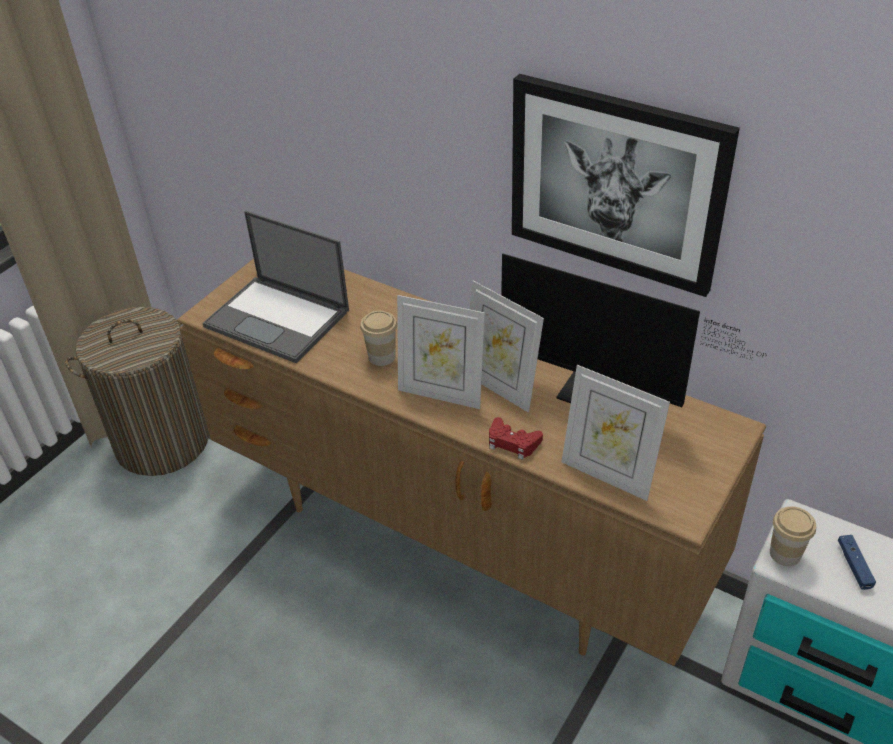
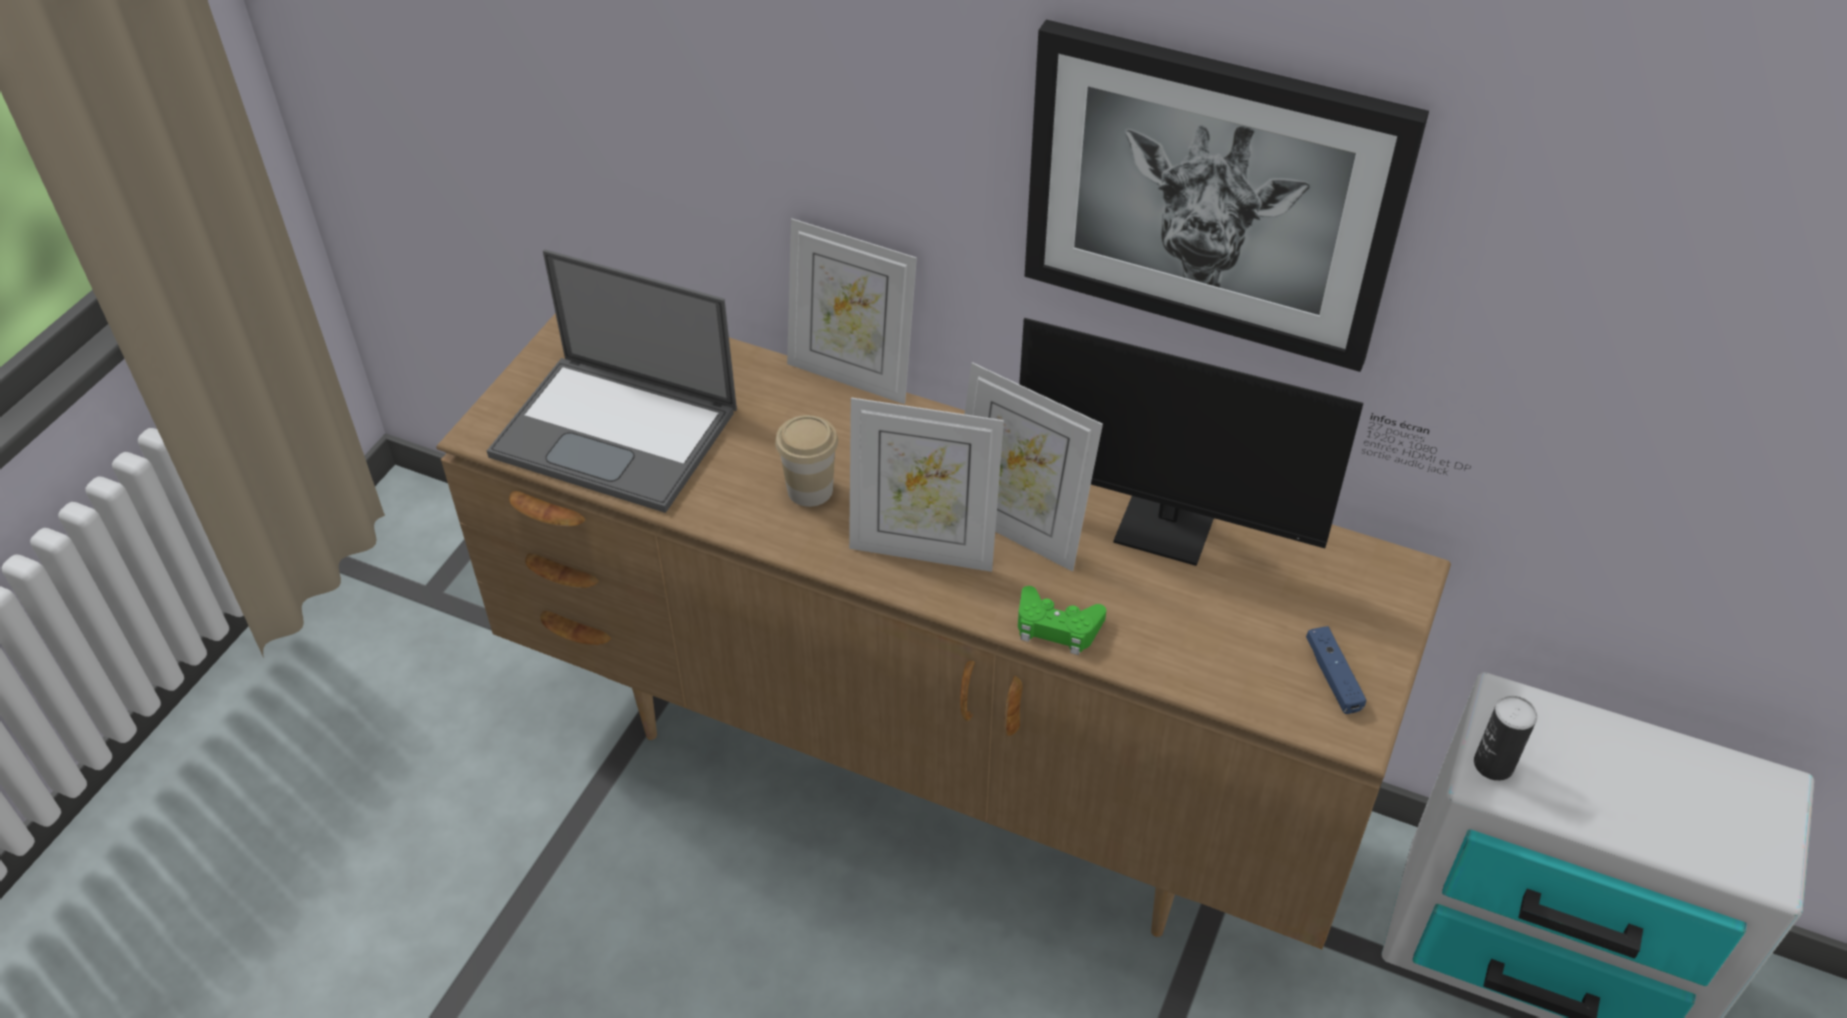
camera: 10 degrees left, 5 degrees up
(162, 442) = (388, 635): laundry basket -> none
(512, 442) = (1057, 627): red game controller -> green game controller
(608, 474) = (1219, 669): picture frame -> picture frame (851, 375)
(785, 553) = (1493, 764): cup -> can
(854, 566) = (1600, 774): blue game controller -> blue game controller (1333, 676)

